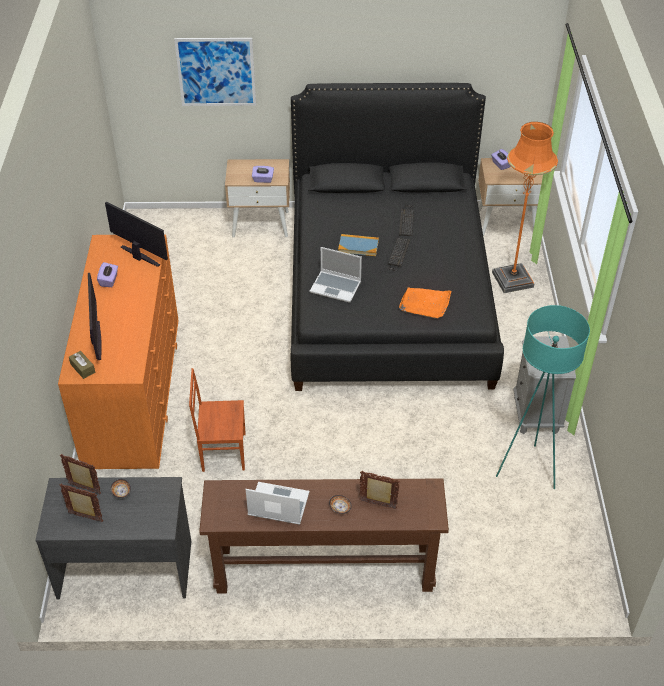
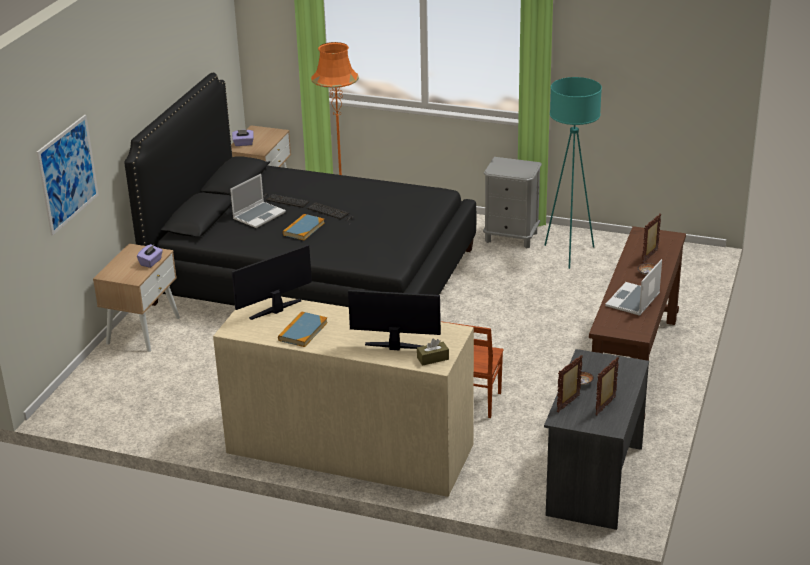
camera: 70 degrees left, 15 degrees down
(109, 280) = (303, 331): purple tissue box -> book
(133, 389) = (349, 448): orange dresser -> beige dresser
(336, 287) = (355, 248): laptop -> laptop (259, 215)
(425, 304) = (407, 212): orange tray -> none

